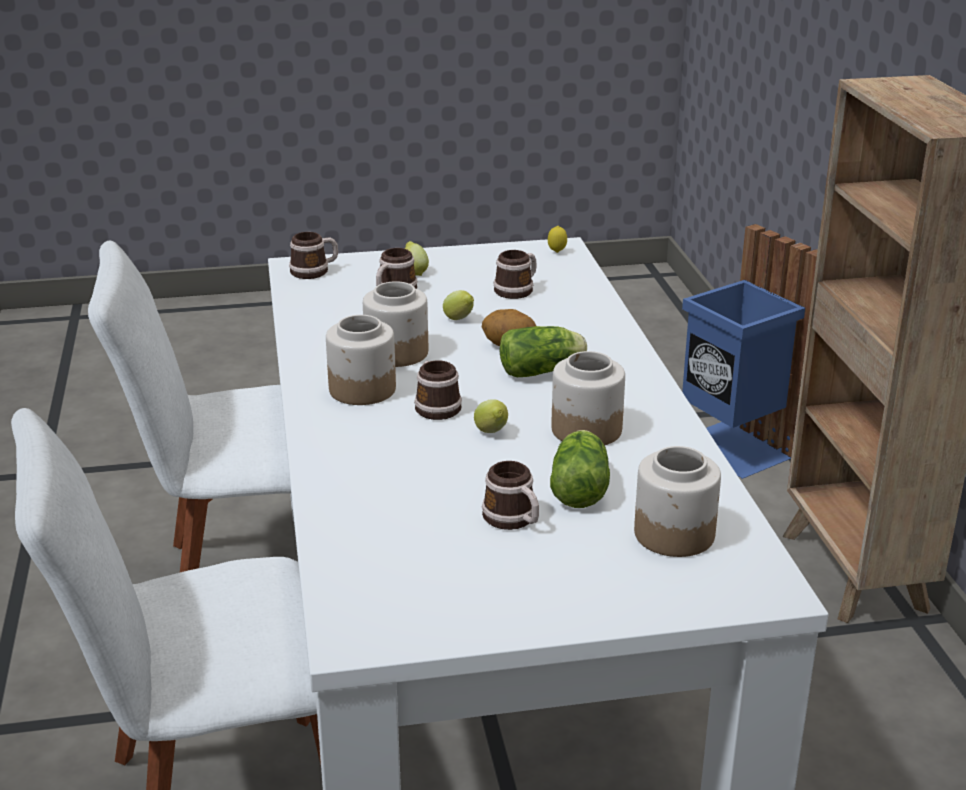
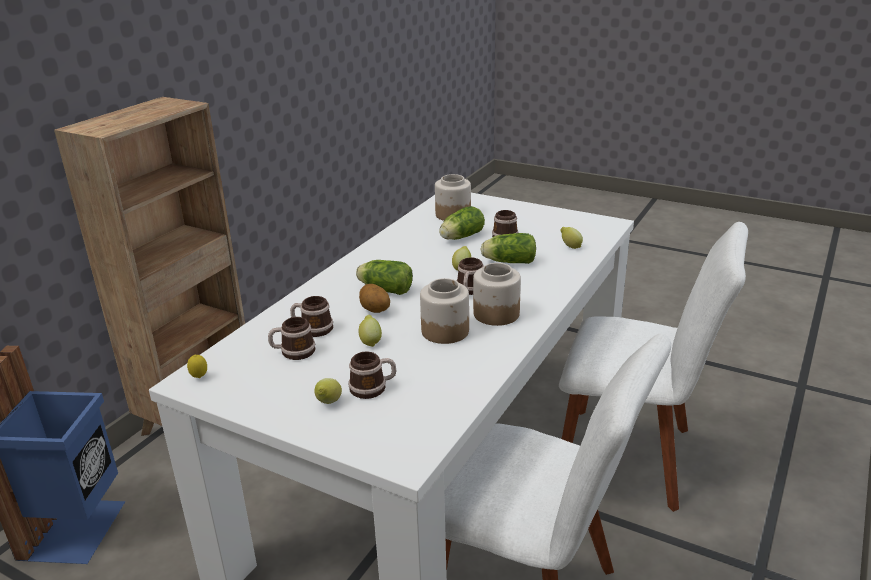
camera: 140 degrees left, 0 degrees up
(315, 271) = (400, 444): mug -> mug (312, 328)
(374, 538) = (570, 247): none -> lemon
(442, 469) = (507, 262): none -> lettuce
(586, 429) = (417, 256): jar -> none

